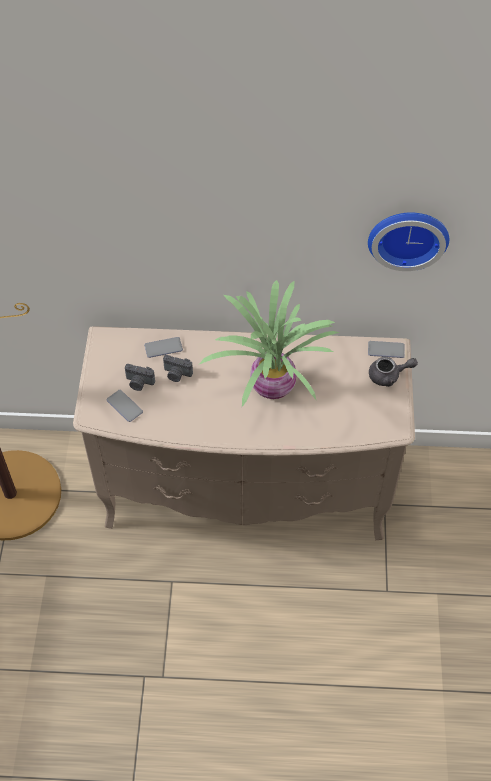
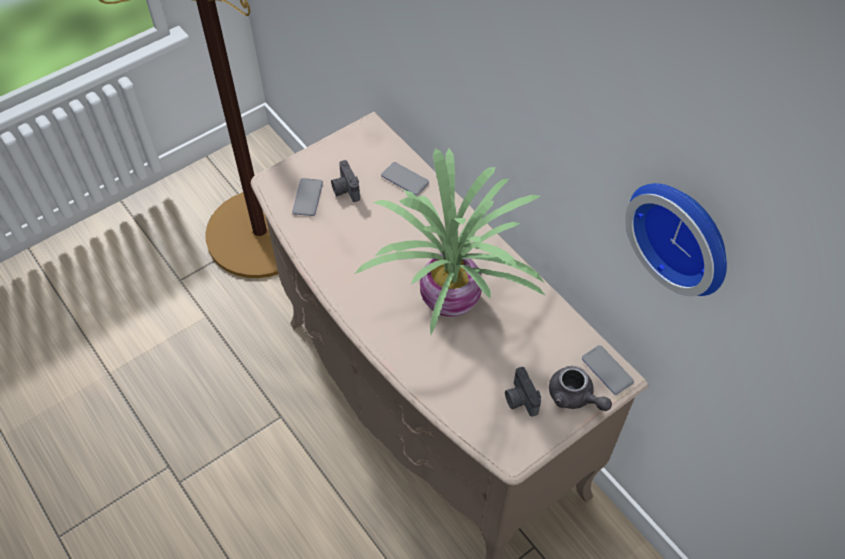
camera: 50 degrees right, 0 degrees up
(177, 374) = (384, 211): camera -> camera (520, 399)

